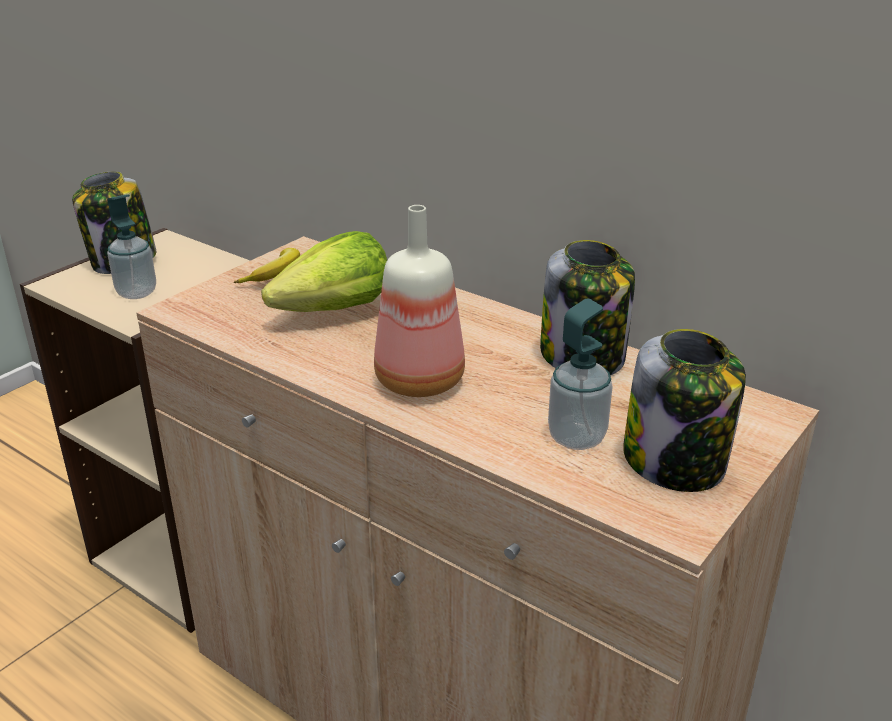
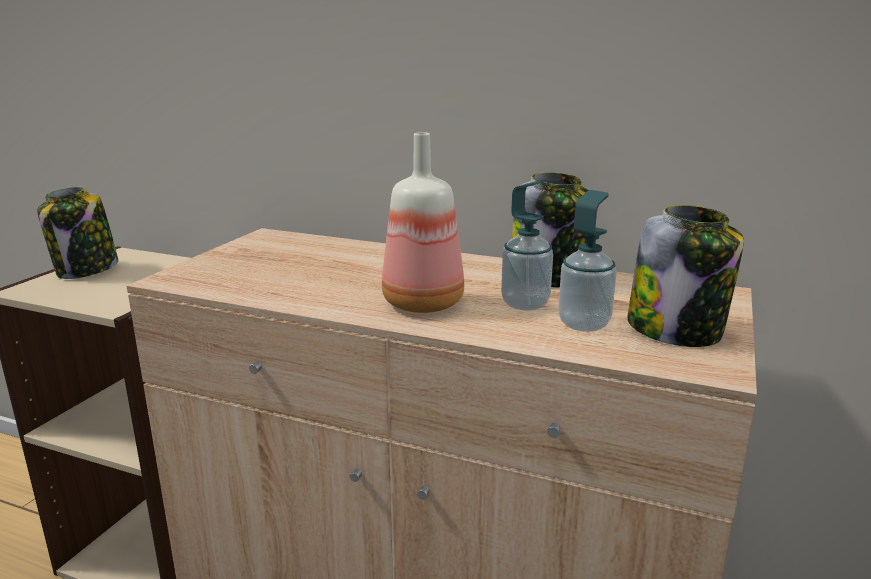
camera: 15 degrees left, 10 degrees down
(136, 292) = (108, 289): soap dispenser -> soap dispenser (525, 304)
(276, 274) = (250, 251): banana -> none
(335, 311) = (318, 268): lettuce -> none

